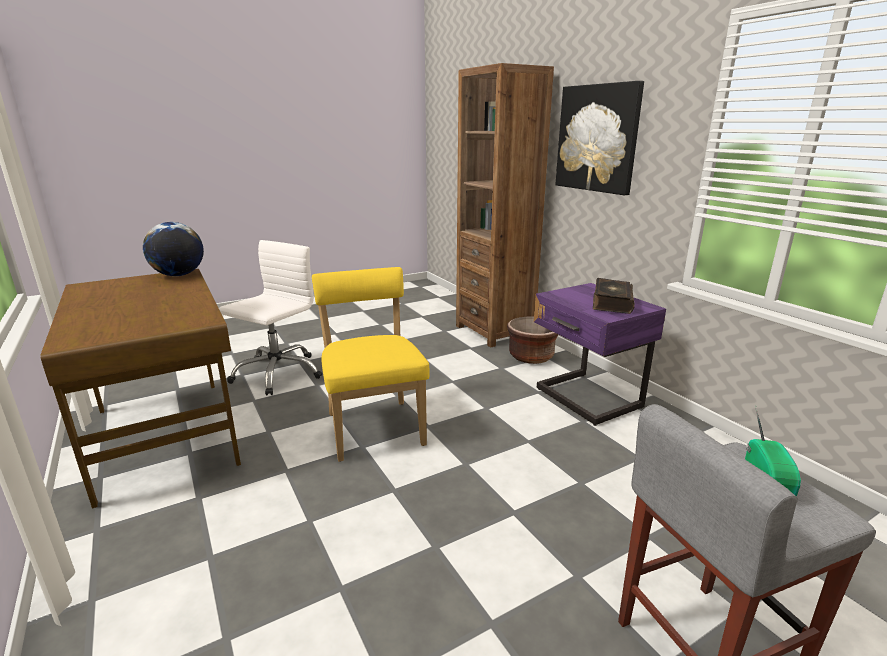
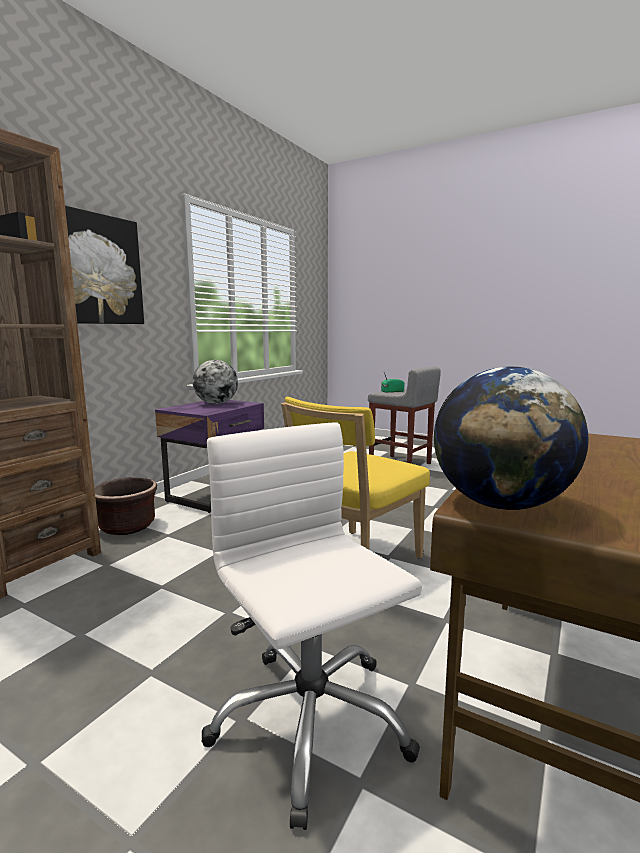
camera: 120 degrees left, 10 degrees down
(277, 373) = (310, 721): white office chair -> white office chair turned 60 degrees clockwise
(611, 303) = (216, 404): book -> globe

